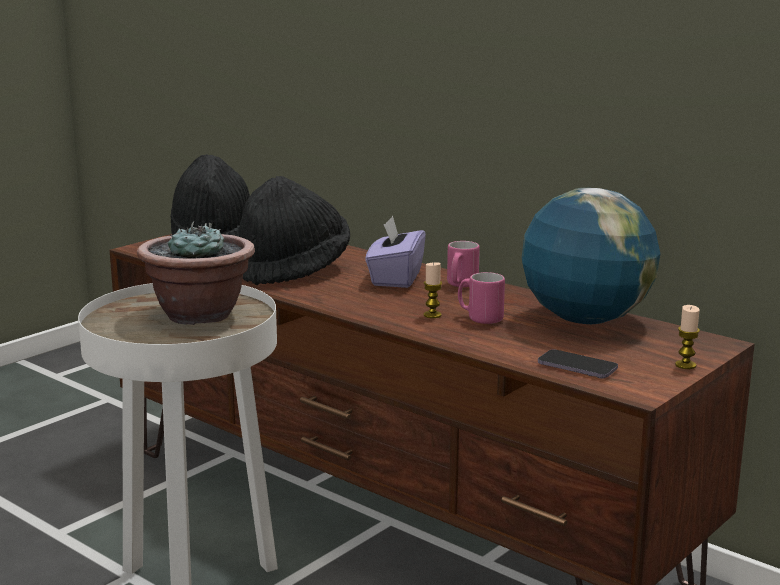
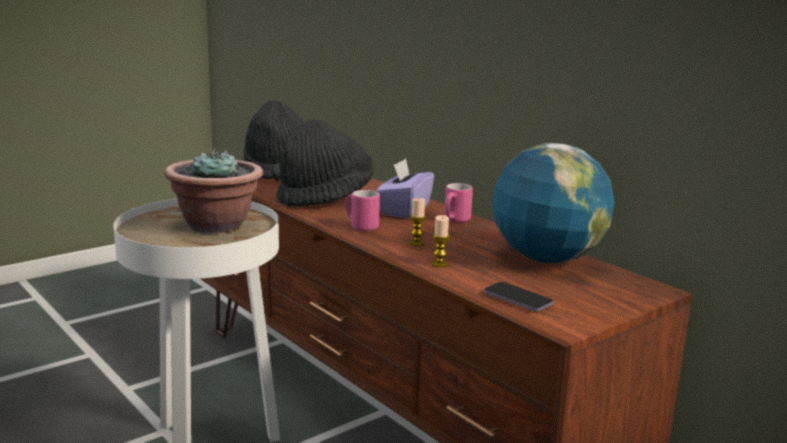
camera: 10 degrees right, 0 degrees up
(479, 318) = (455, 249): pink mug -> pink mug (360, 226)
(685, 365) = (617, 307): candle -> candle (439, 264)

